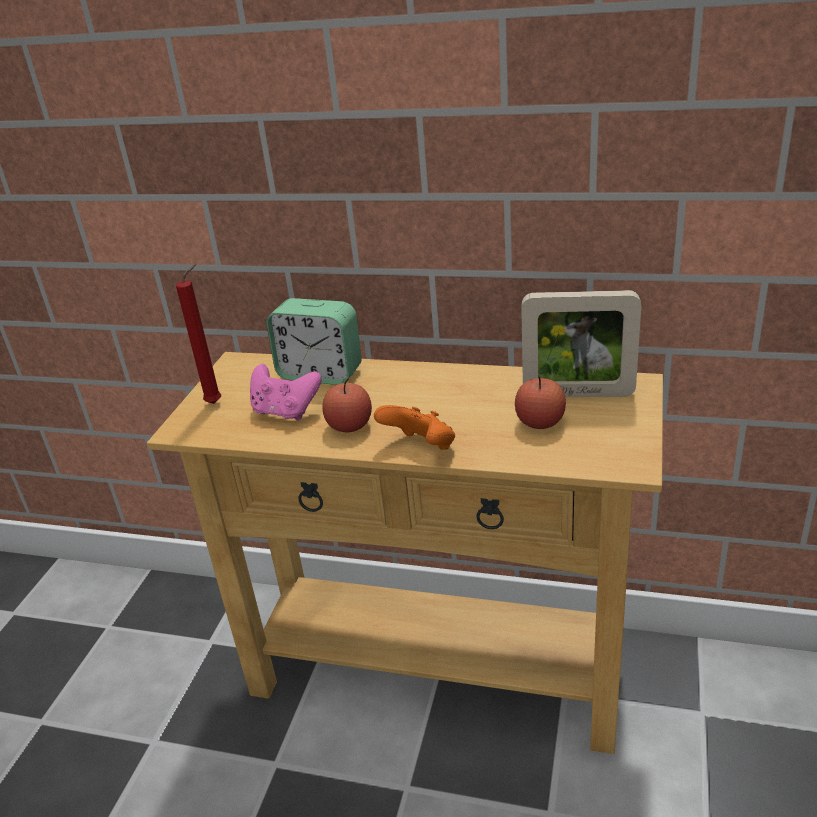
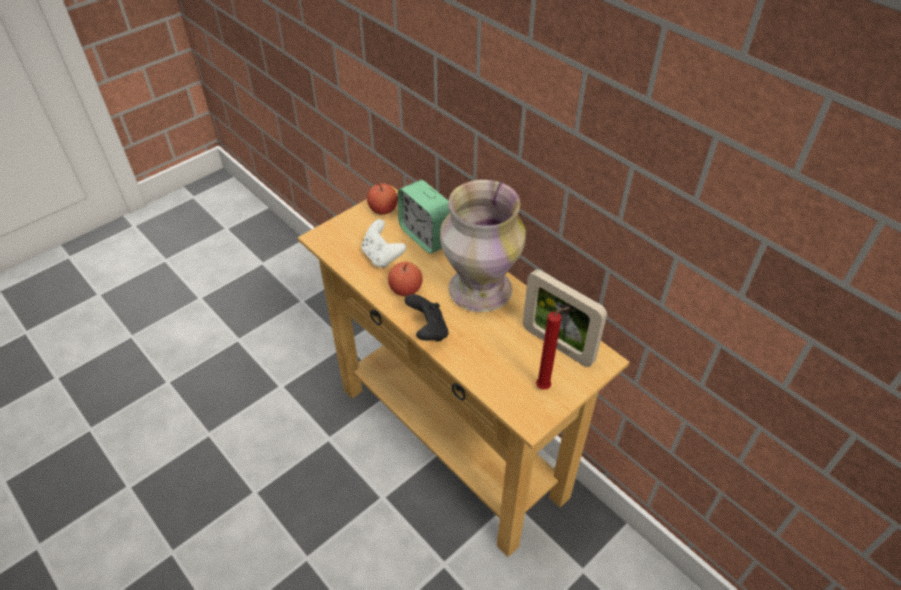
camera: 30 degrees right, 15 degrees up
(217, 402) = (353, 227): red candle -> red candle (545, 387)
(285, 412) = (382, 257): pink game controller -> white game controller
(421, 447) = (428, 330): orange game controller -> black game controller
(437, 390) = (478, 290): none -> vase
(540, 422) = (511, 354): apple -> apple (383, 209)

